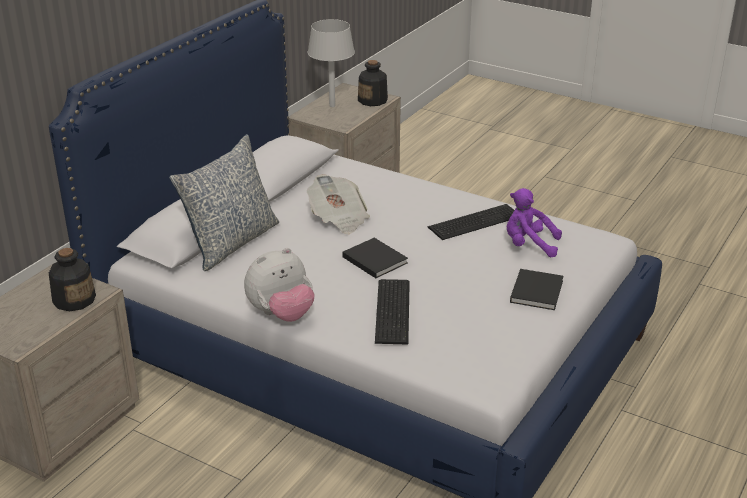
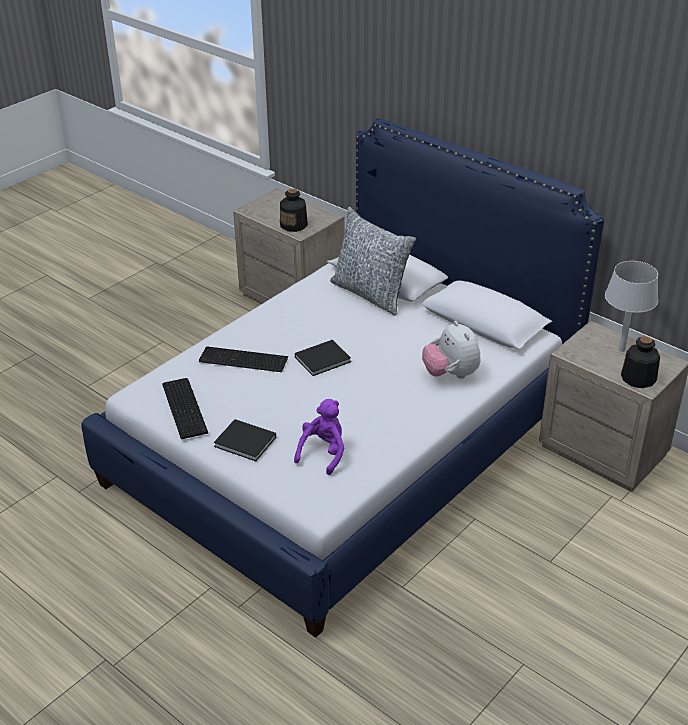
camera: 100 degrees right, 5 degrees up
(281, 314) = (263, 312): plush toy -> plush toy (451, 374)
(338, 219) = (398, 348): newspaper -> none
(472, 221) = (376, 424): keyboard -> keyboard (186, 407)

